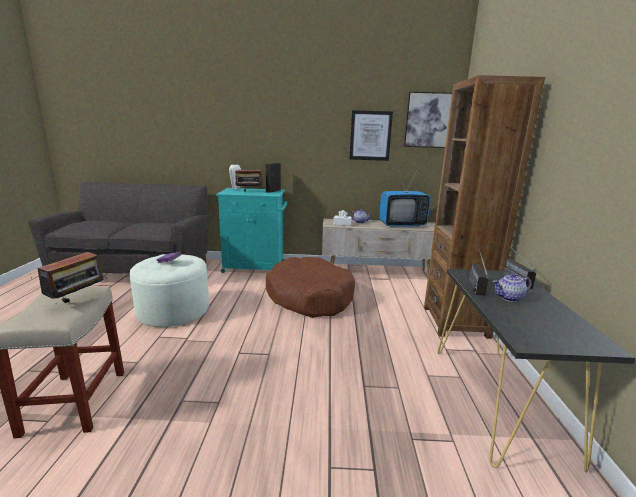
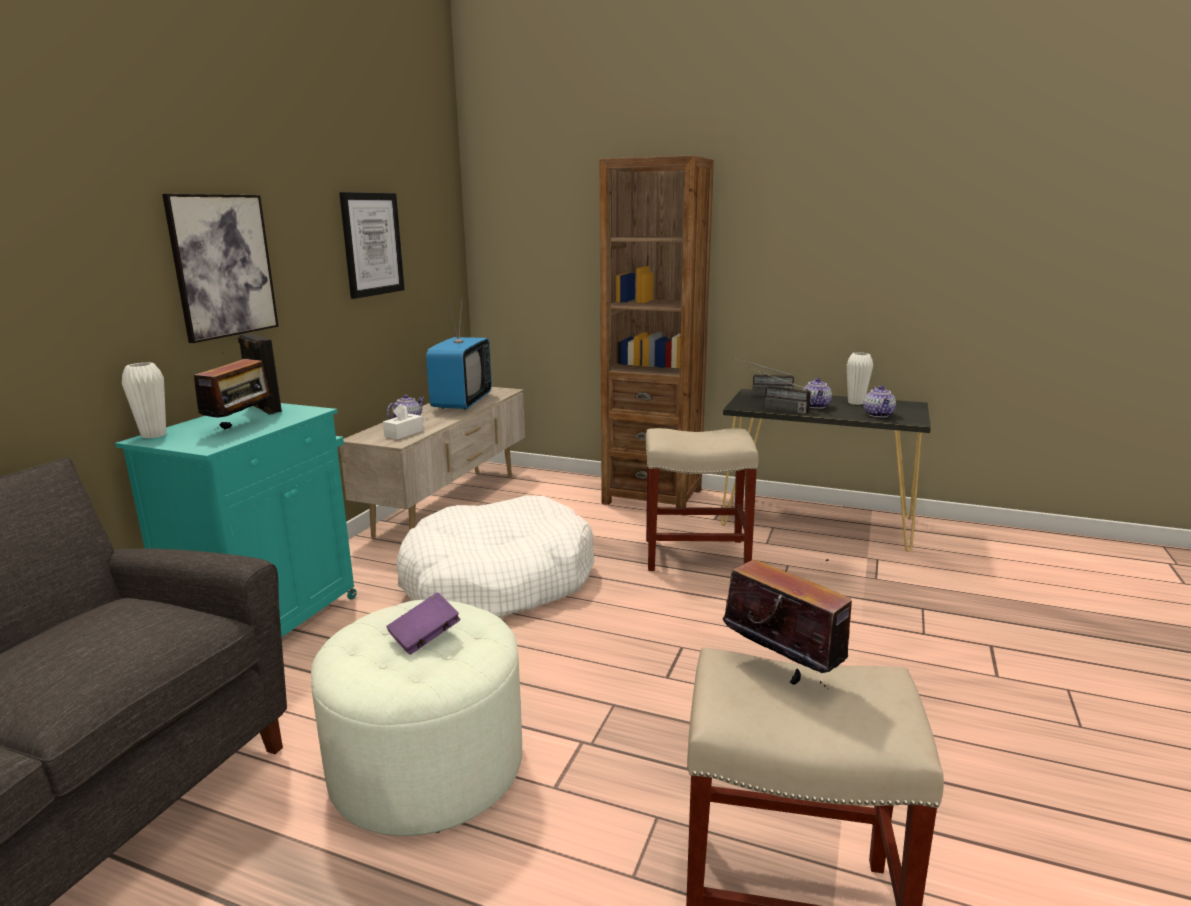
camera: 70 degrees left, 0 degrees up
(309, 297) = (498, 581): brown dog bed -> white dog bed
(381, 346) = (694, 555): none -> beige stool
(427, 120) = (433, 208): picture -> picture (223, 266)
(523, 325) = (879, 415): none -> teapot
(554, 315) = (856, 402): none -> white vase

